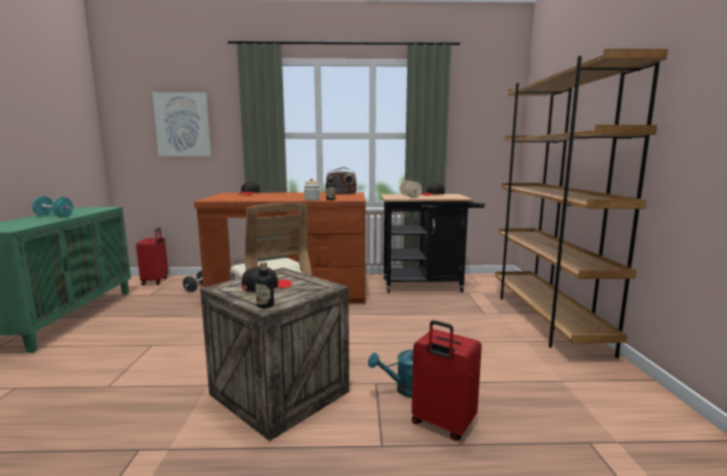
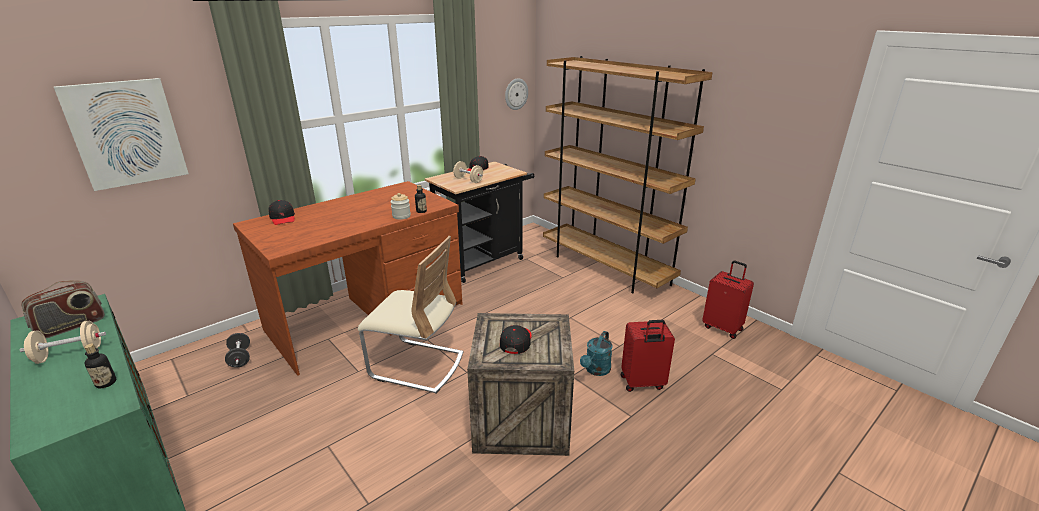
camera: 40 degrees left, 15 degrees up
(54, 216) = (70, 354): turquoise dumbbell -> beige dumbbell
(155, 281) = (151, 373): red suitcase -> red suitcase (723, 328)
(265, 305) = (555, 360): bottle -> bottle (106, 383)
(341, 194) = (396, 191): radio -> radio (71, 326)
(498, 136) = (516, 94): none -> wall clock

